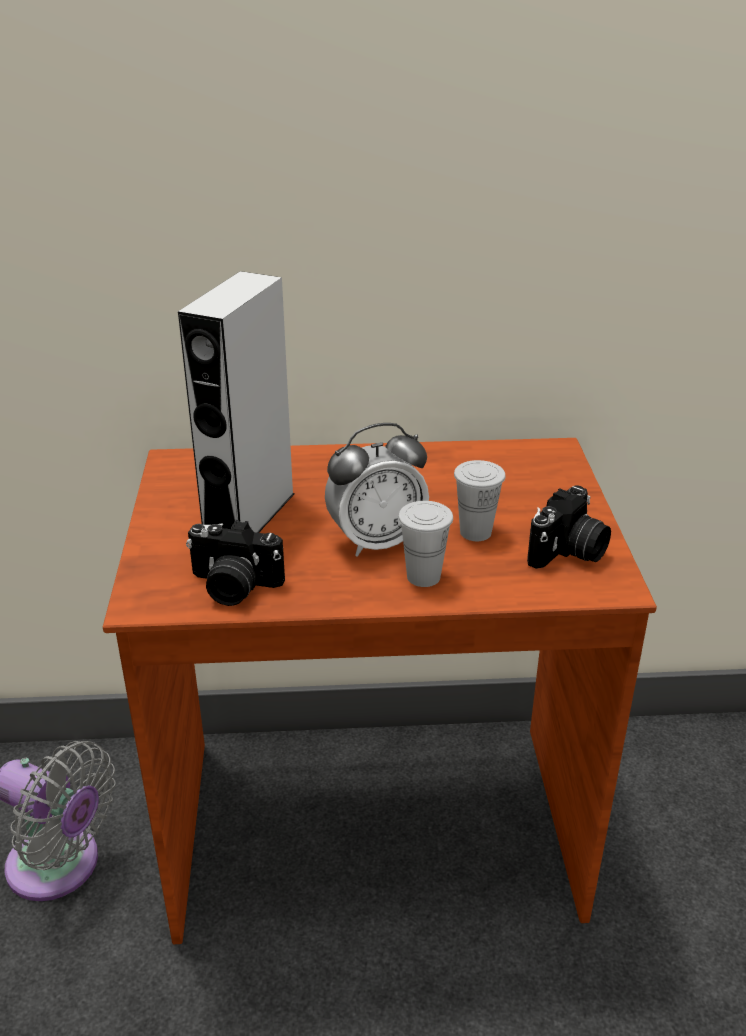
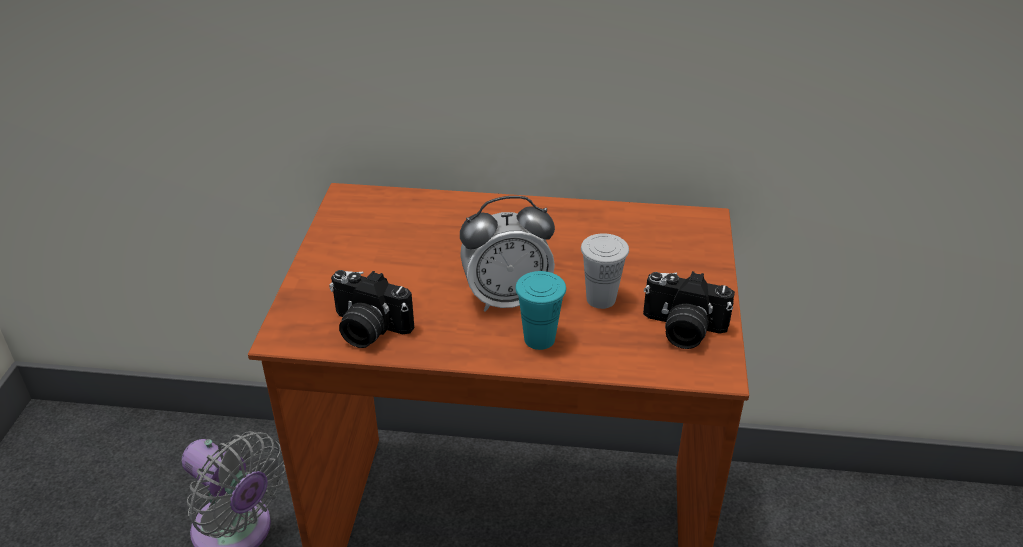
camera: 10 degrees right, 5 degrees up
(249, 516) = (400, 260): grey speaker -> none
(423, 577) = (539, 339): white cup -> turquoise cup
(569, 552) = (682, 330): camera -> camera turned 60 degrees clockwise

